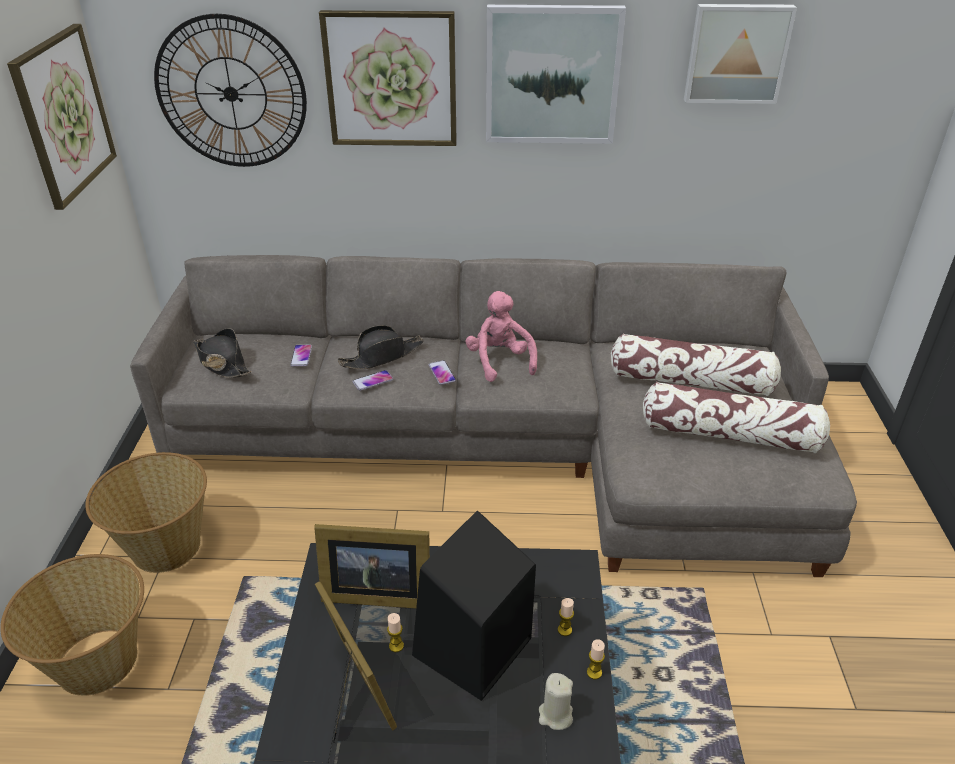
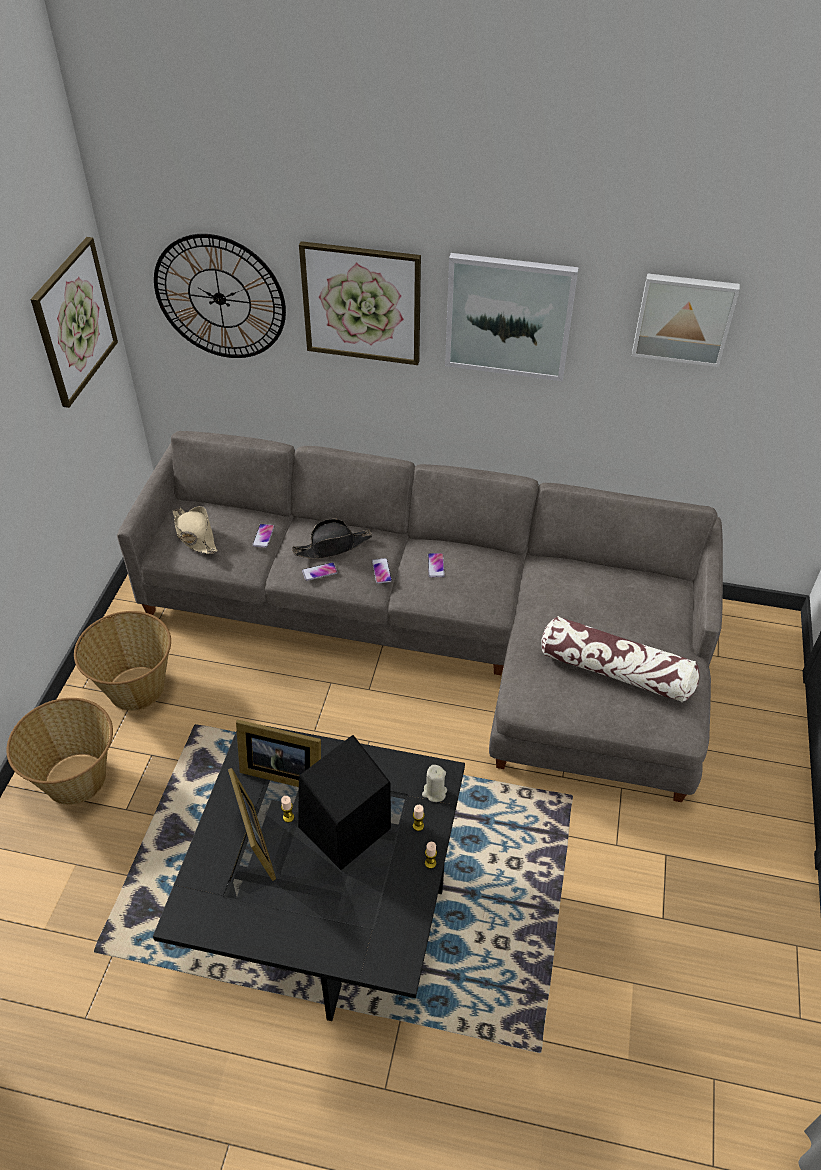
camera: 10 degrees right, 10 degrees up
(222, 363) = (194, 535): black hat -> beige hat
(500, 361) = (436, 565): pink plush toy -> phone
(555, 715) = (391, 890): beige candle -> beige candle (434, 792)
(691, 381) = (601, 611): pillow -> none

